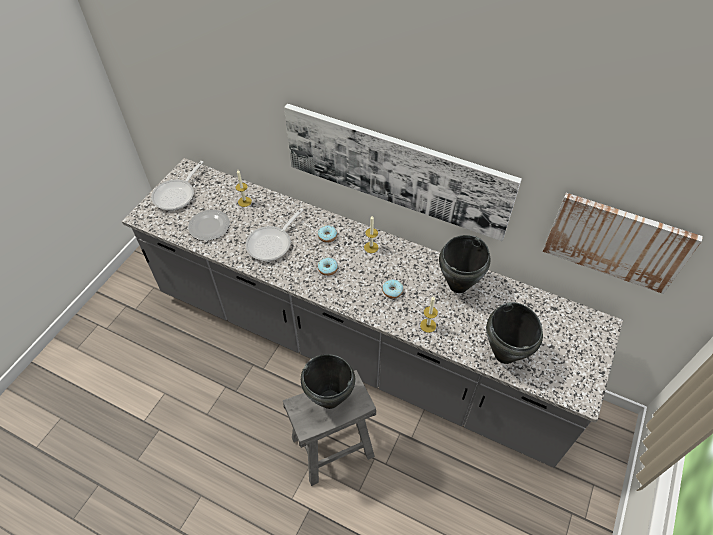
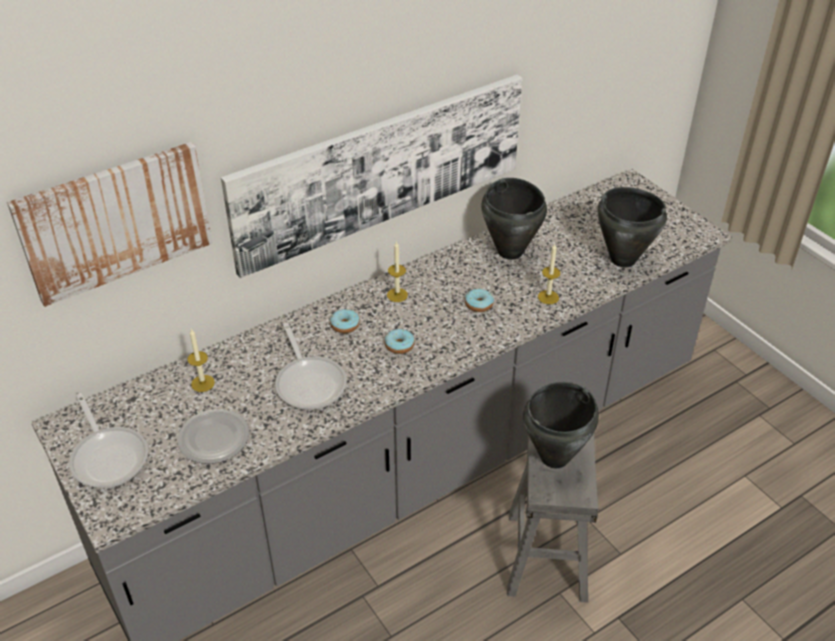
camera: 60 degrees left, 10 degrees down
(616, 242) = (607, 83): picture -> picture (115, 221)

